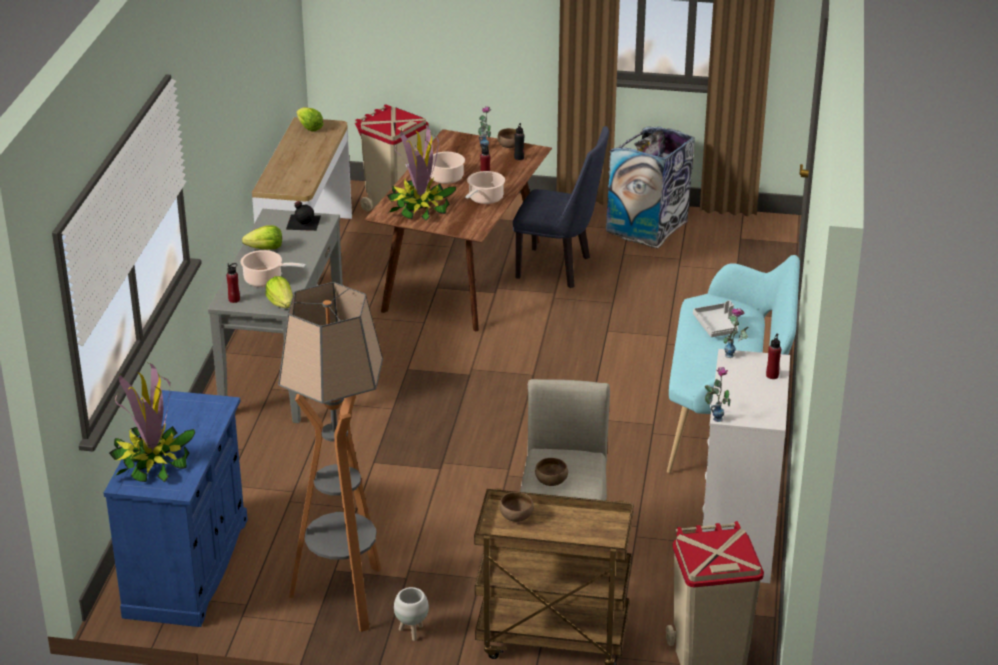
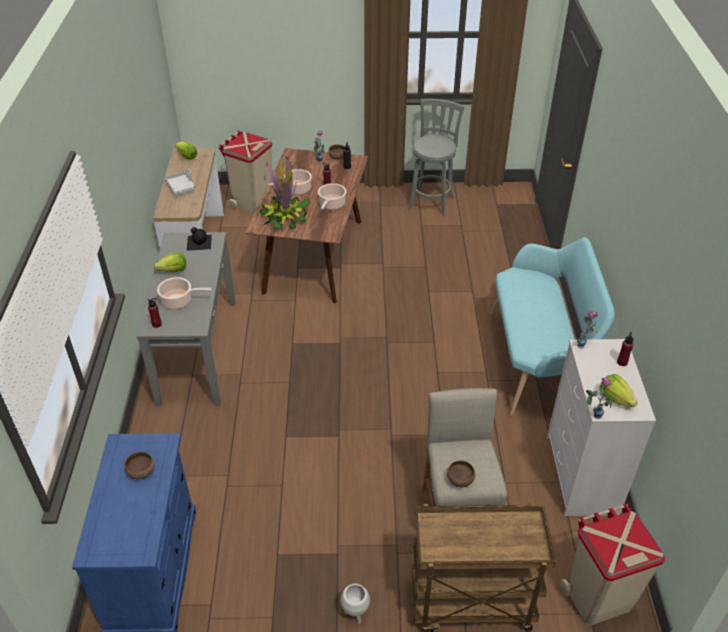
camera: 10 degrees left, 10 degrees up
(152, 462) = (113, 522): potted plant -> none
(281, 304) = (196, 324): lettuce -> lettuce (615, 398)
(344, 597) = (291, 583): floor lamp -> none
(517, 516) = (447, 530): brown bowl -> brown bowl (142, 471)
(560, 268) = (381, 242): blue chair -> none
(647, 227) = (431, 201): trash can -> grey stool
(717, 326) = (530, 296): grey tray -> grey tray (182, 187)

